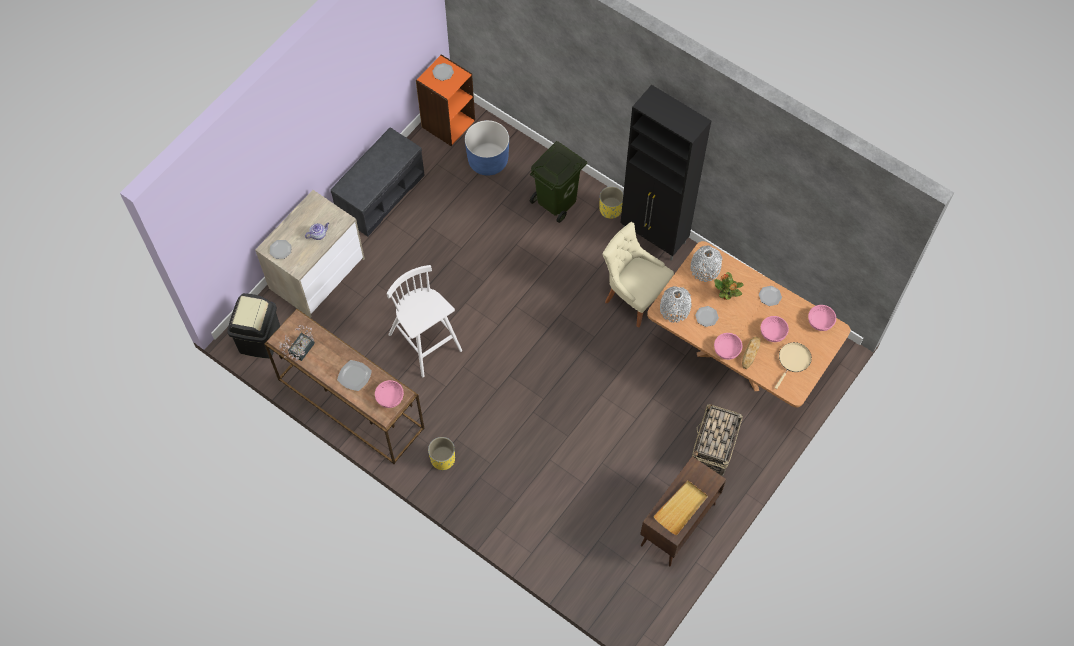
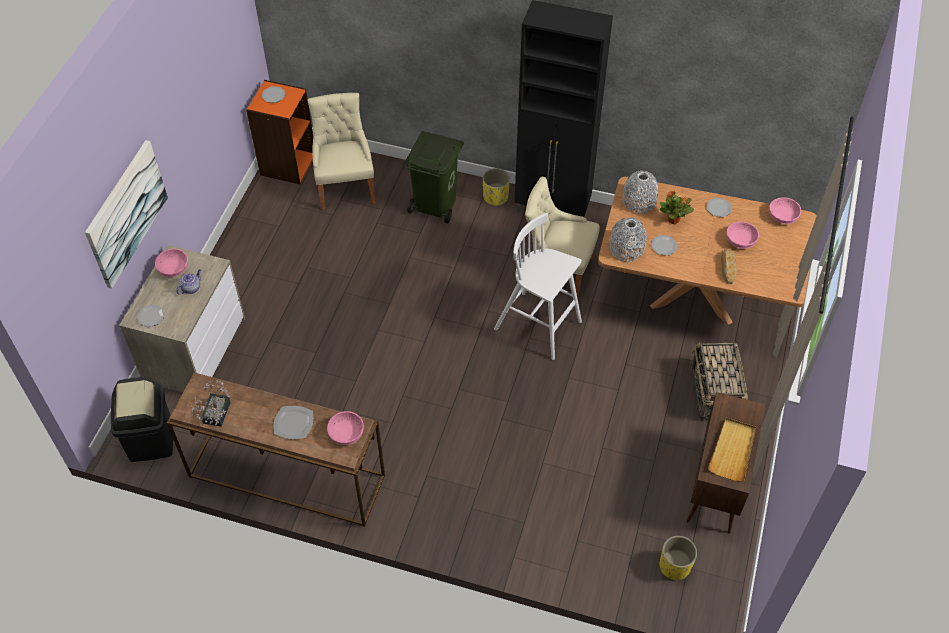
camera: 20 degrees left, 10 degrees down
(278, 170) = (126, 213): none -> picture
(380, 194) = (239, 250): grey bench -> none
(426, 343) = (350, 385): white stool -> white stool (539, 326)
(443, 459) = (420, 502): yellow planter -> yellow planter (674, 566)
(488, 160) = (345, 187): blue planter -> beige chair
(726, 349) = (701, 271): pink bowl -> pink bowl (173, 269)
(793, 361) = (775, 261): beige frying pan -> none

